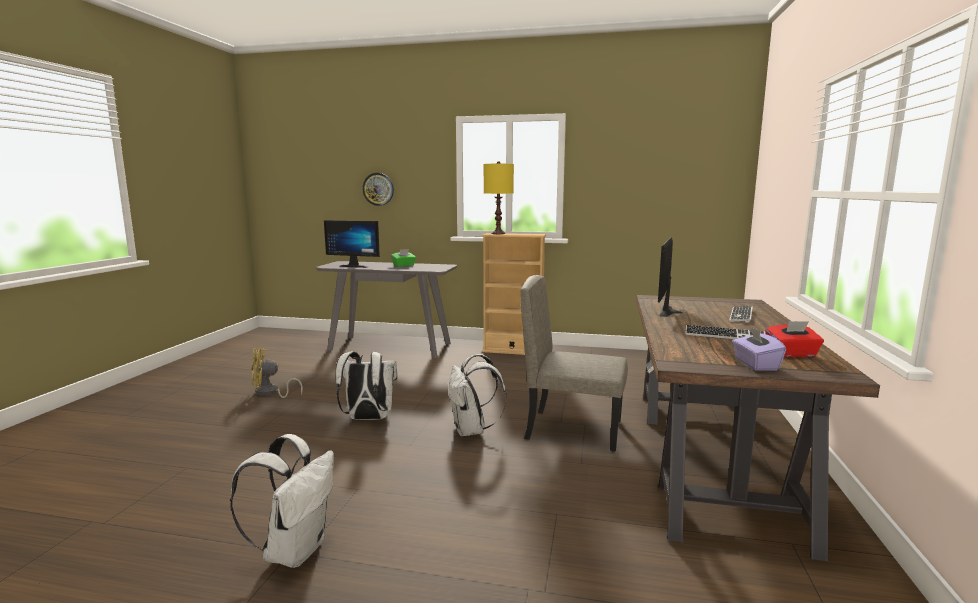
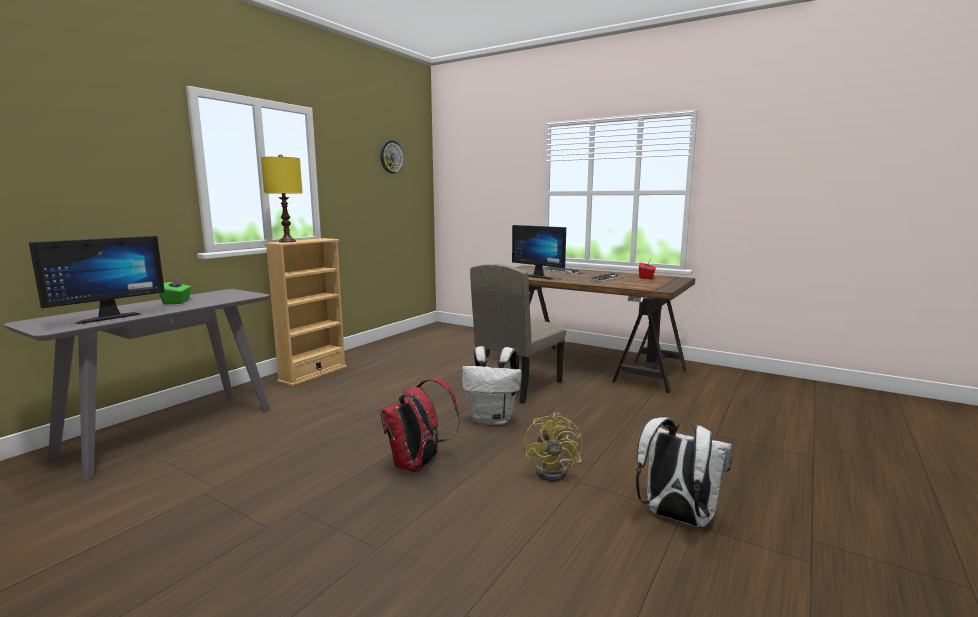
camera: 70 degrees left, 0 degrees up
(270, 393) = (229, 540): yellow fan -> yellow fan (556, 471)
(367, 418) = (418, 465): white backpack -> red backpack
(378, 189) = (57, 185): wall clock -> wall clock (391, 157)
(755, 364) = (664, 282): purple tissue box -> none

